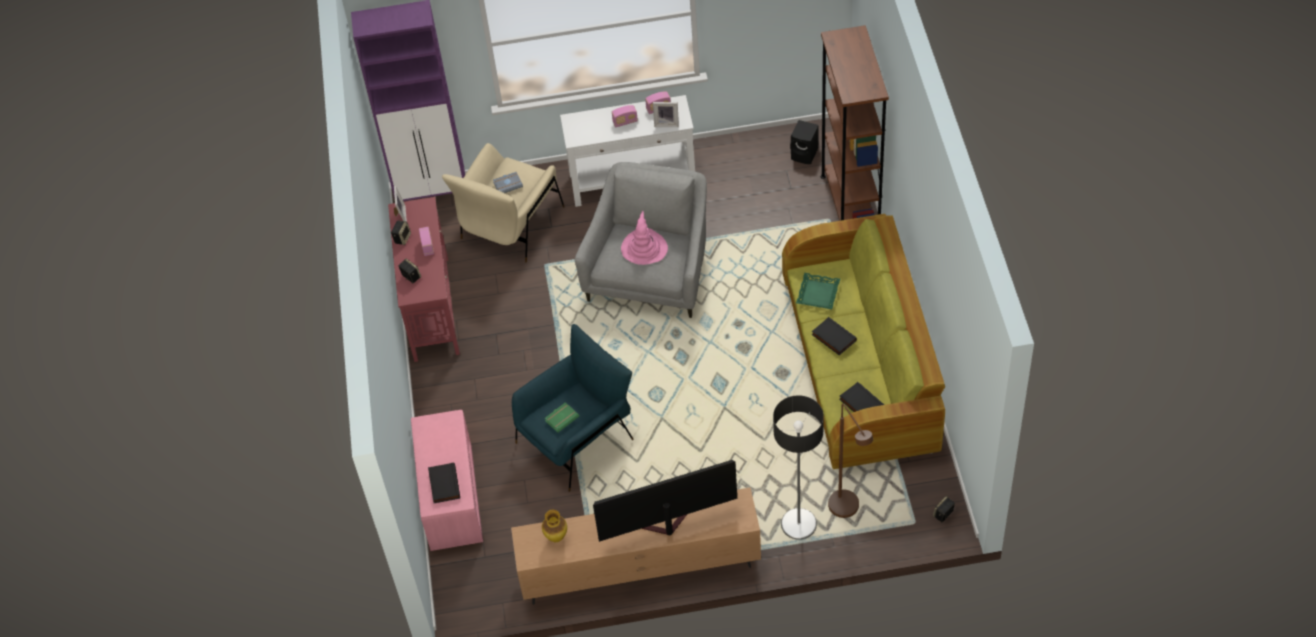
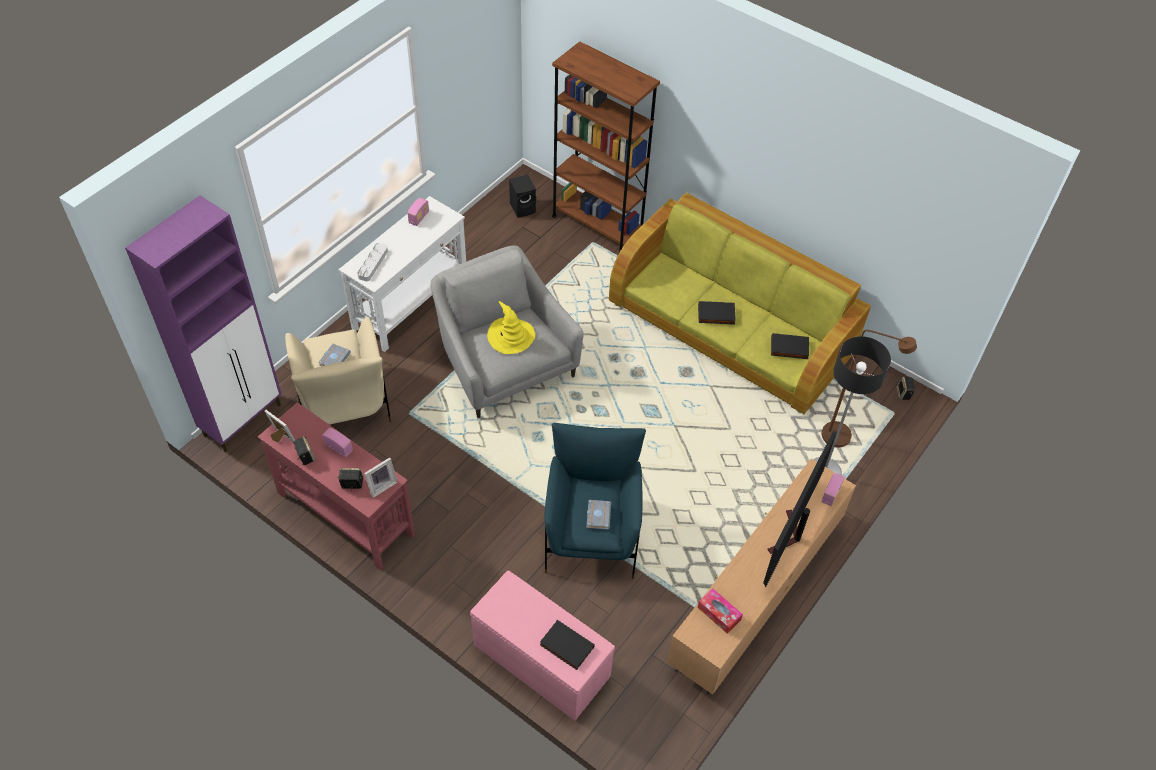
camera: 50 degrees left, 0 degrees up
(556, 538) = (719, 613): vase -> tissue box
(562, 418) = (597, 515): green book -> grey book
(587, 125) = (373, 264): none -> grey tray
(625, 122) = (402, 243): radio -> radio (831, 494)
(644, 248) = (511, 336): pink hat -> yellow hat
(666, 123) = (438, 225): picture frame -> picture frame (381, 485)
(817, 294) = (668, 291): green tray -> none

